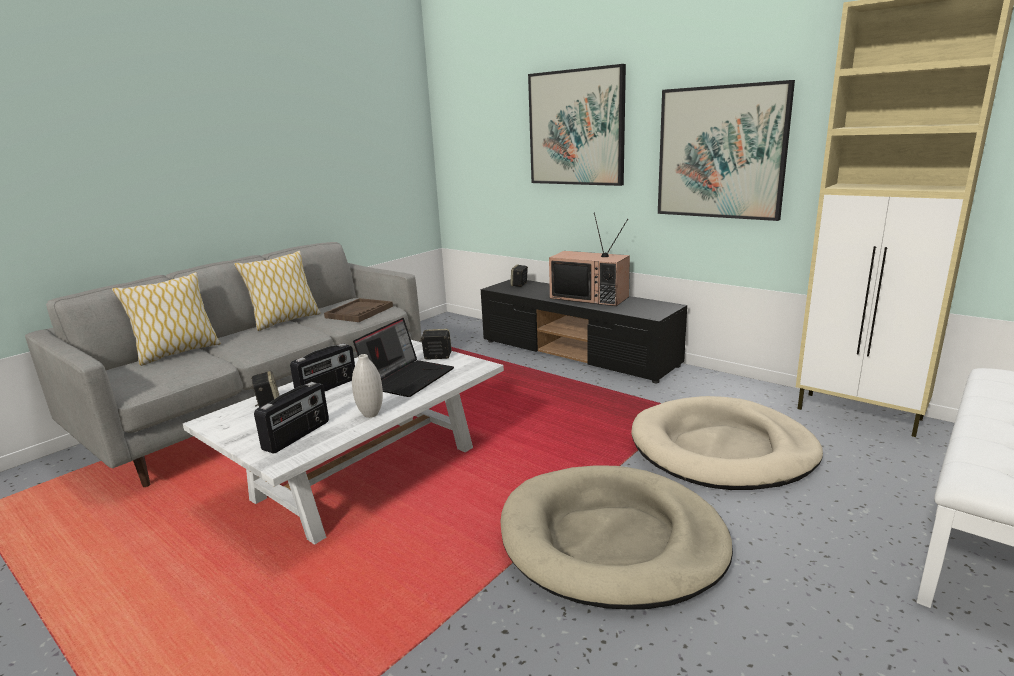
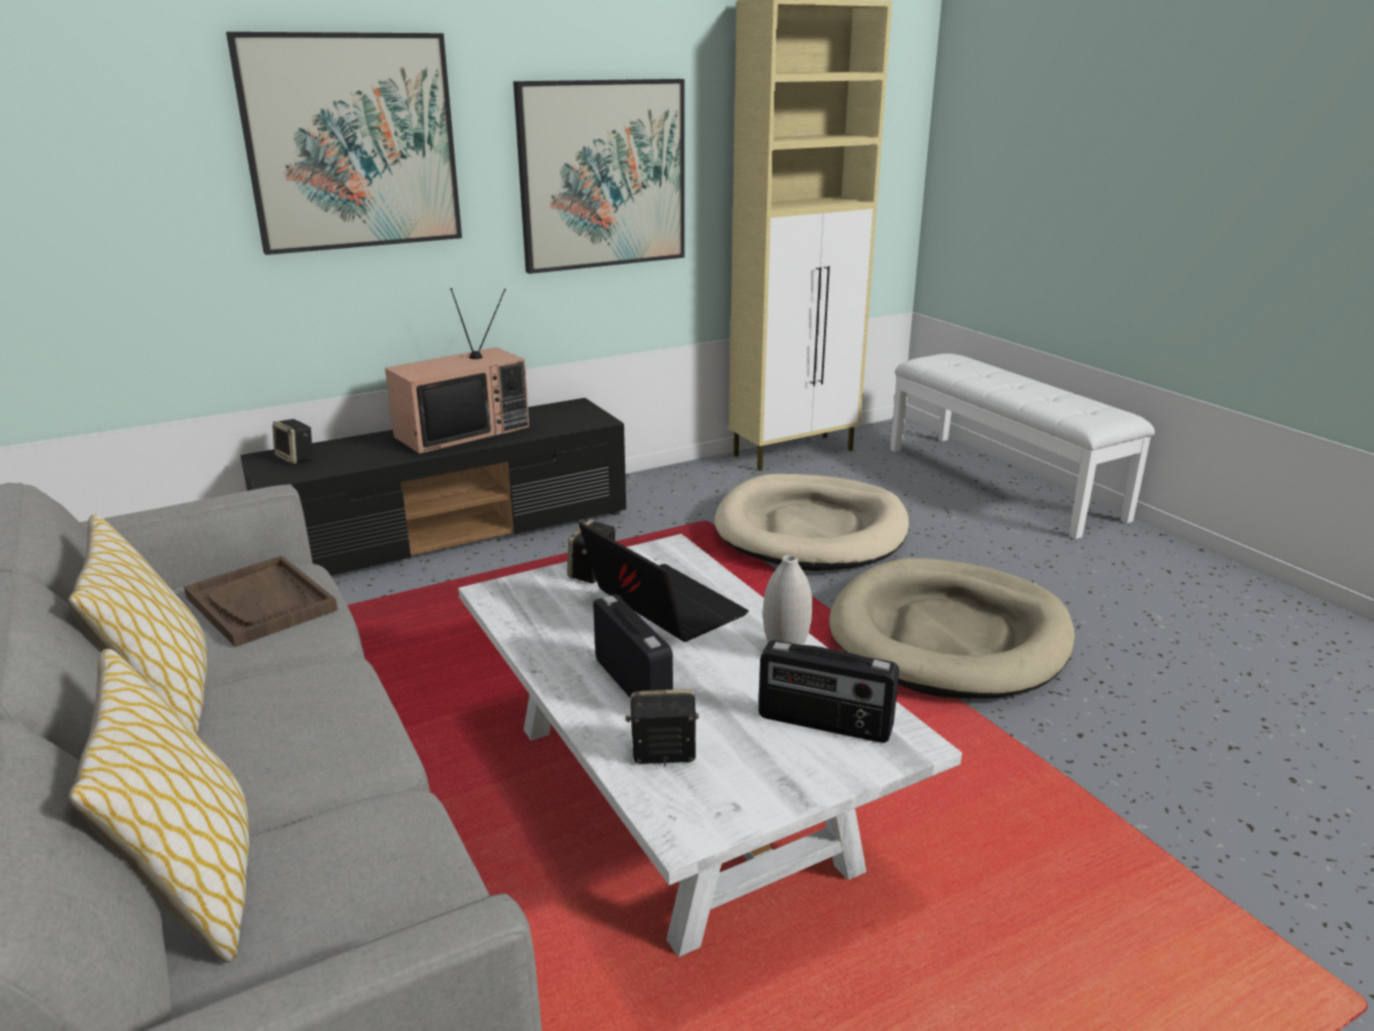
camera: 70 degrees left, 5 degrees up
(297, 436) = (824, 724): radio -> radio turned 150 degrees clockwise

